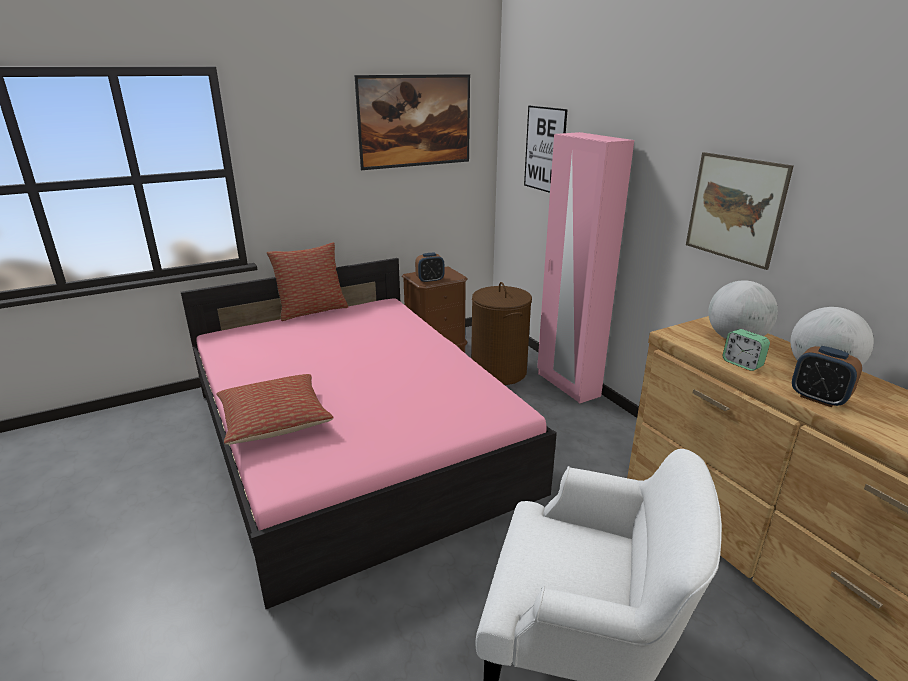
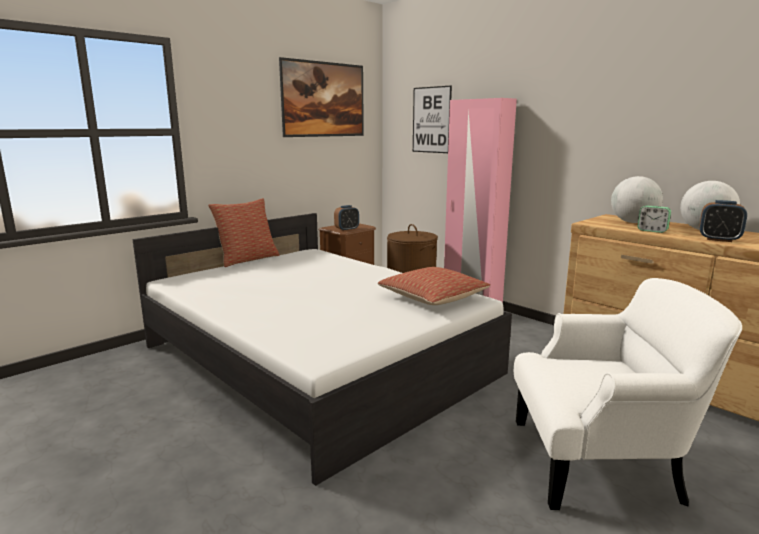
camera: 15 degrees left, 10 degrees down
(274, 420) = (277, 323): pillow -> pillow (432, 298)
(354, 439) = (316, 360): pink bed -> white bed
(735, 209) = (608, 134): picture -> none

